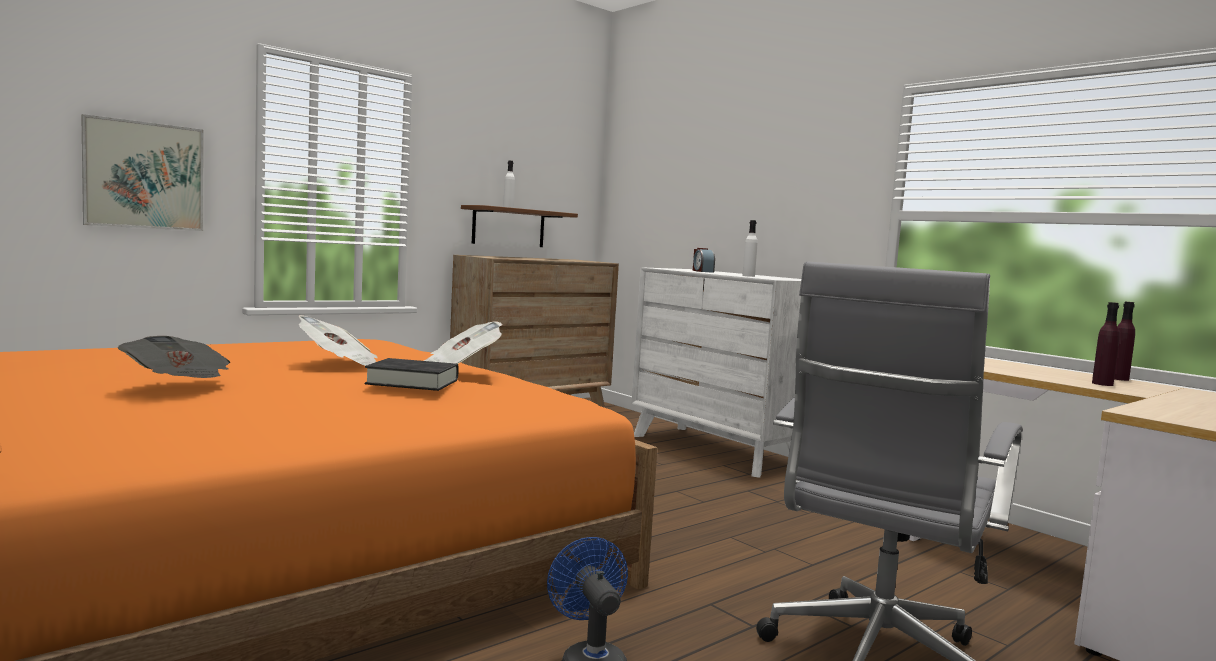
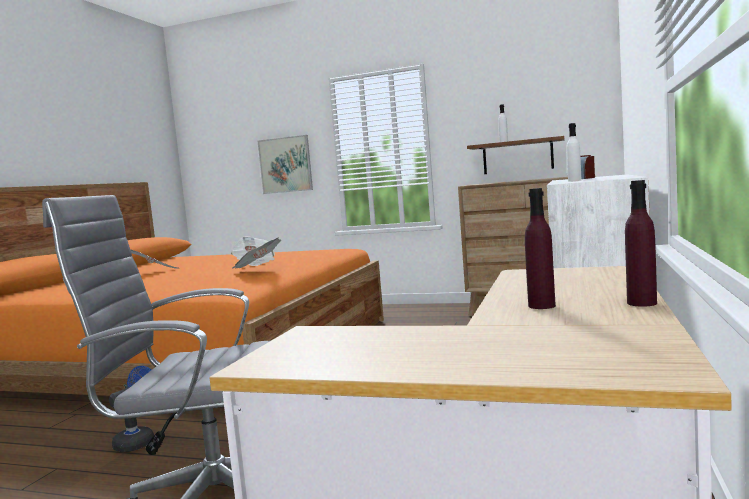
camera: 60 degrees right, 0 degrees up
(412, 382) = (203, 273): black book -> none

